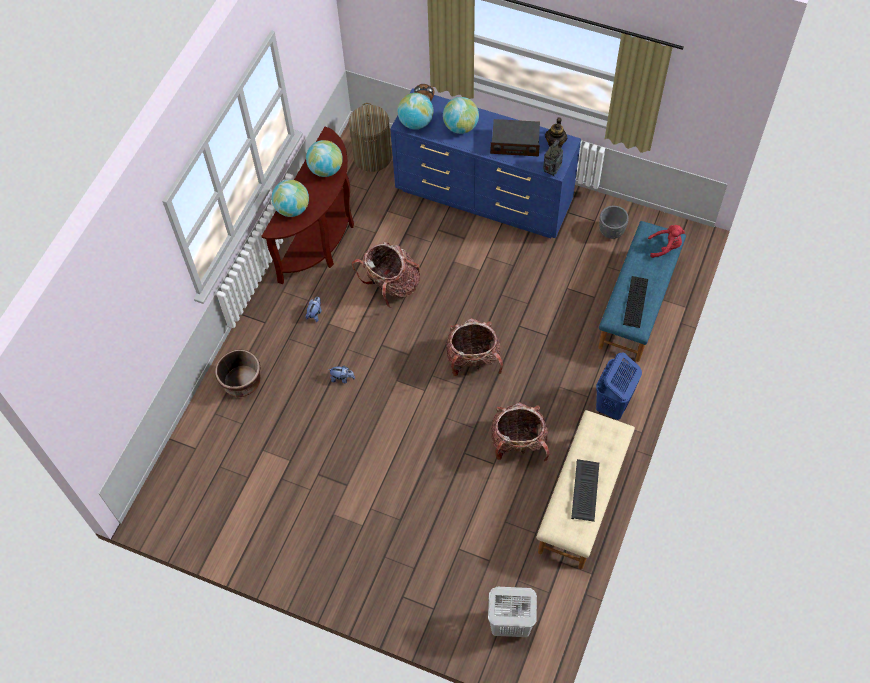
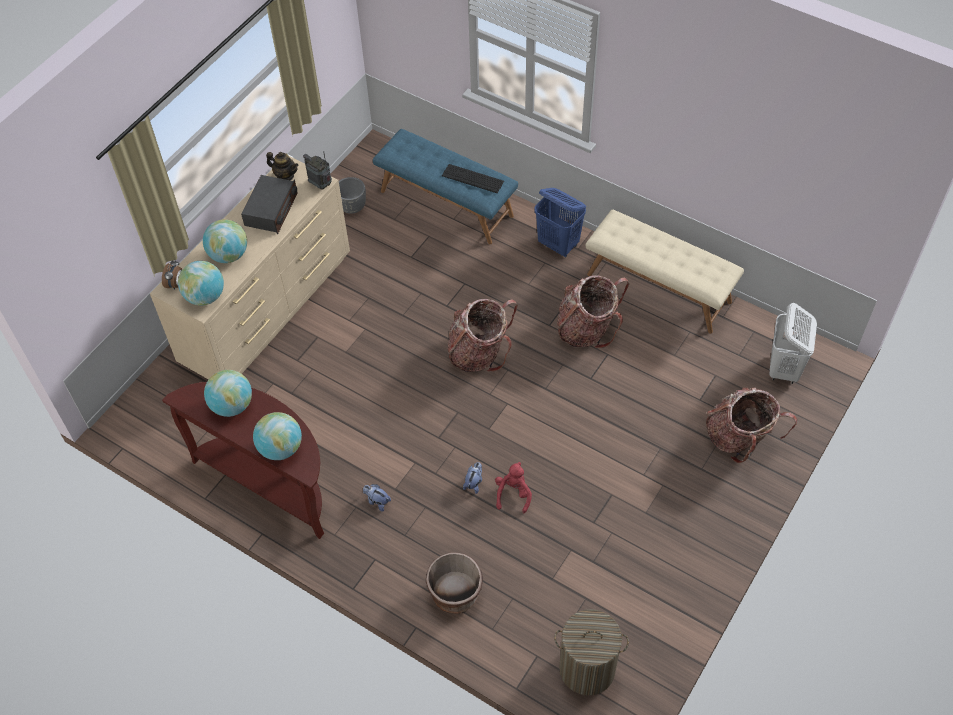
camera: 80 degrees left, 5 degrees down
(372, 157) = (165, 412): laundry basket -> laundry basket (587, 668)
(391, 286) = (361, 416): backpack -> backpack (740, 438)
(484, 198) = (268, 310): blue dresser -> beige dresser
(585, 491) = (679, 256): keyboard -> none
(665, 247) = (414, 143): red plush toy -> red plush toy (513, 494)

